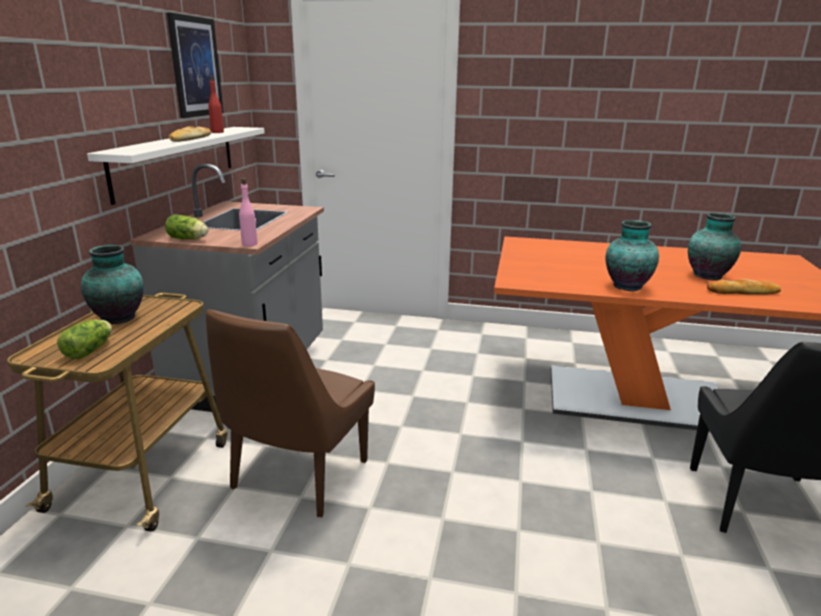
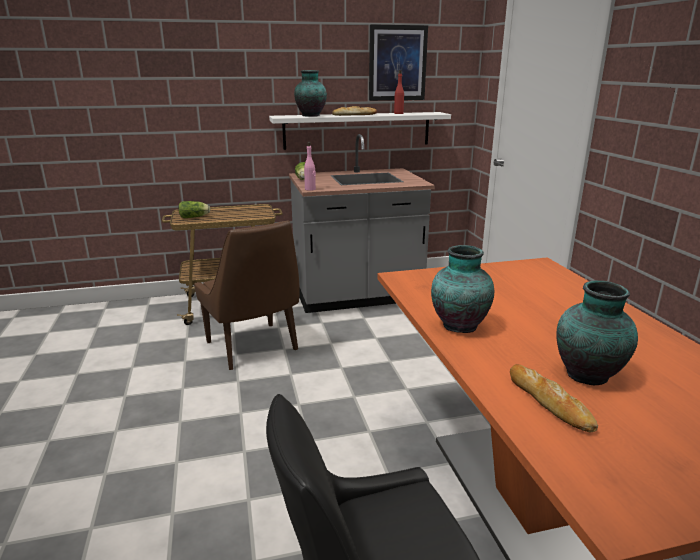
camera: 65 degrees right, 0 degrees up
(120, 318) = (236, 211): vase -> vase (311, 115)
(297, 477) = (253, 347): brown chair -> brown chair turned 120 degrees counterclockwise

